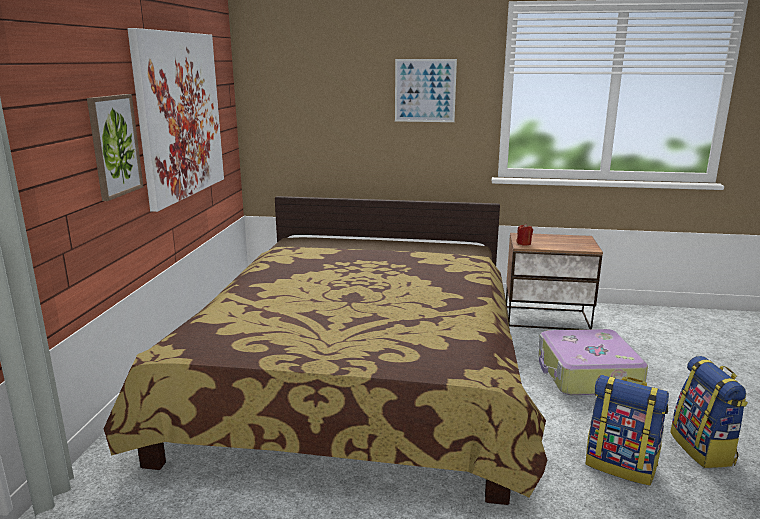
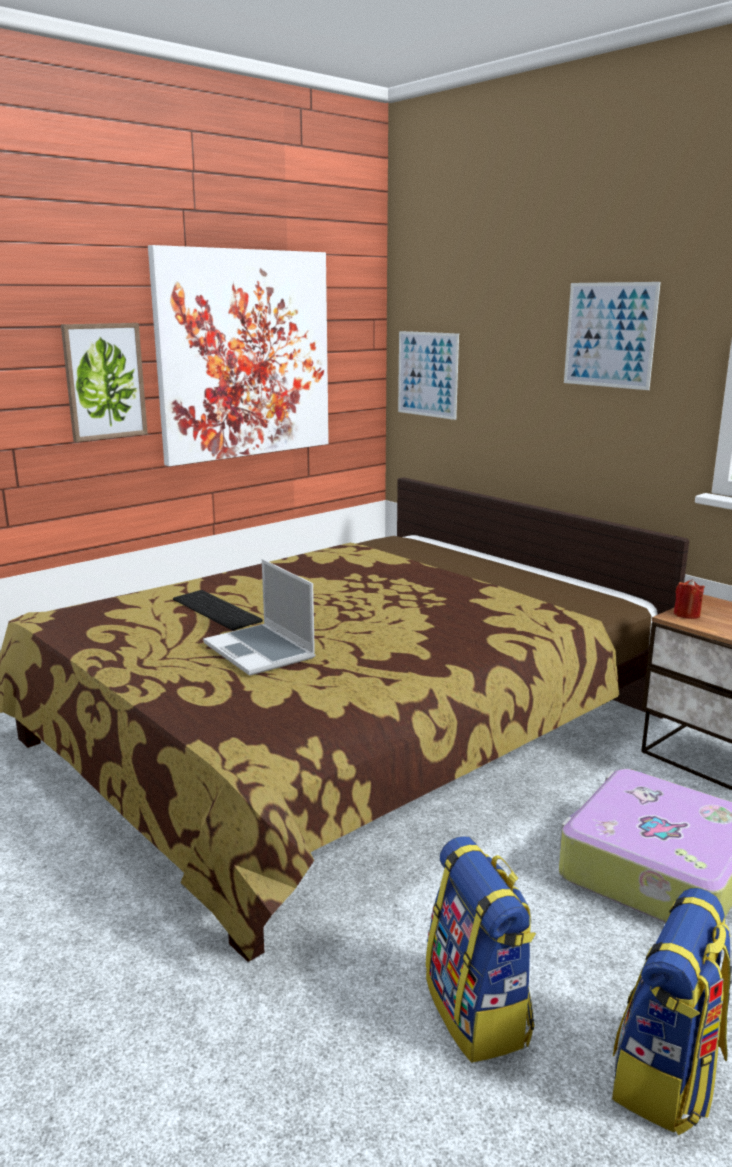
camera: 40 degrees right, 0 degrees up
(279, 122) = (427, 374): none -> picture
(294, 307) = (218, 610): none -> keyboard
(377, 322) = (261, 652): none -> laptop

